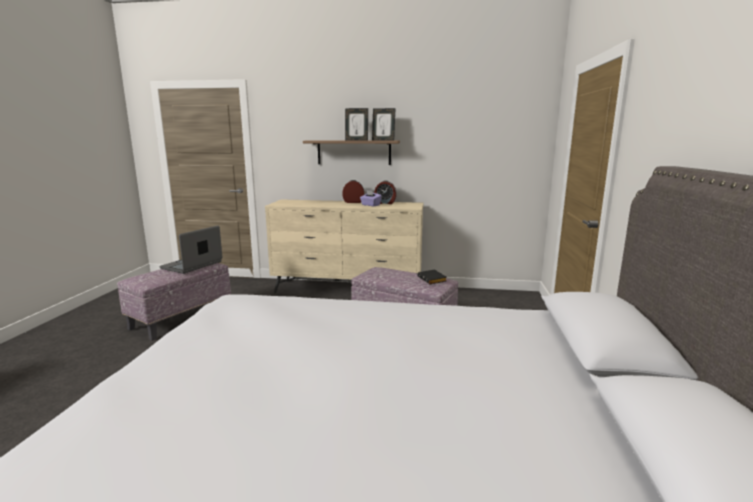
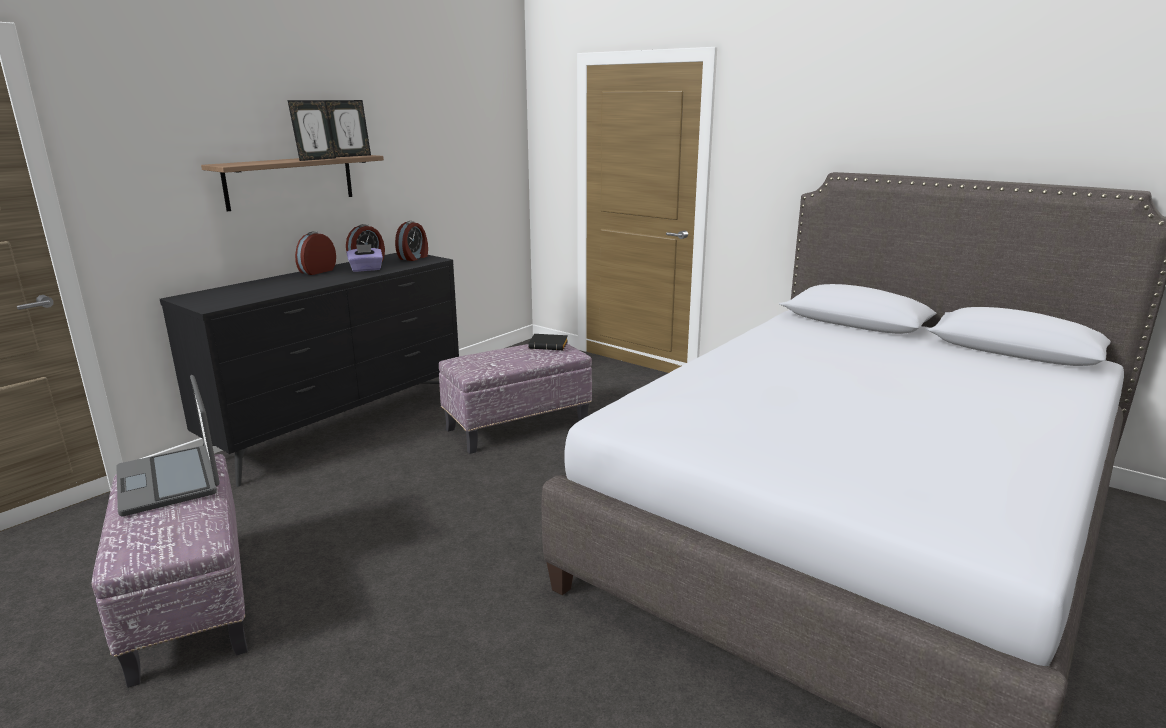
camera: 60 degrees left, 5 degrees up
(348, 290) = (343, 427): beige dresser -> black dresser
(409, 205) = (414, 258): none -> alarm clock

